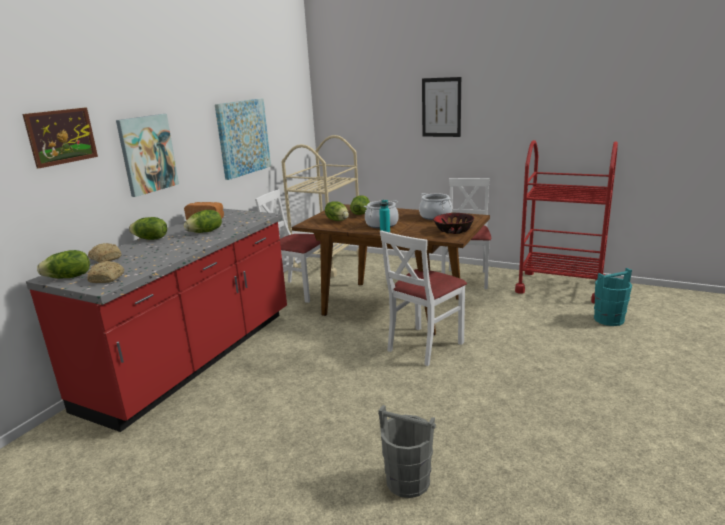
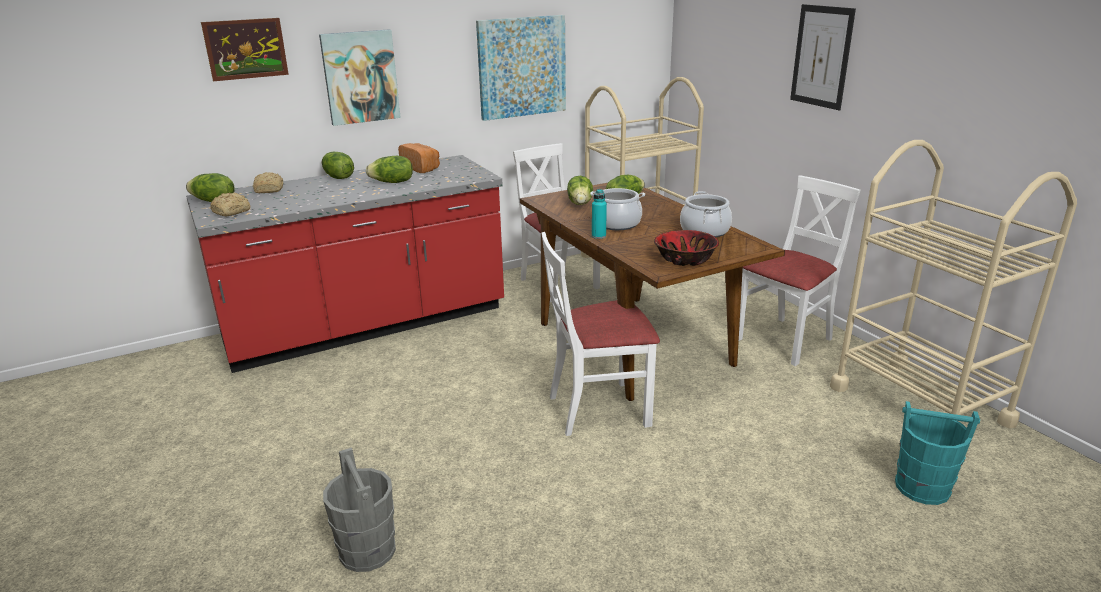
camera: 35 degrees right, 5 degrees up
(560, 287) = (919, 405): red cart -> beige cart

